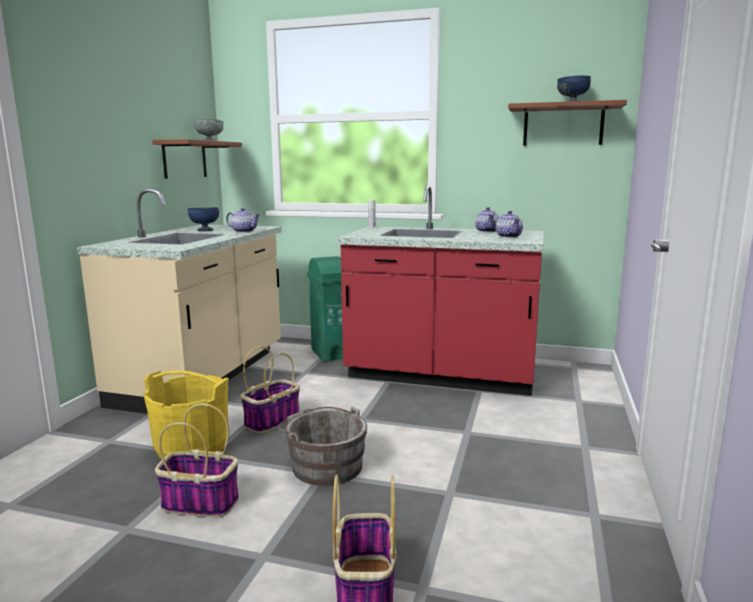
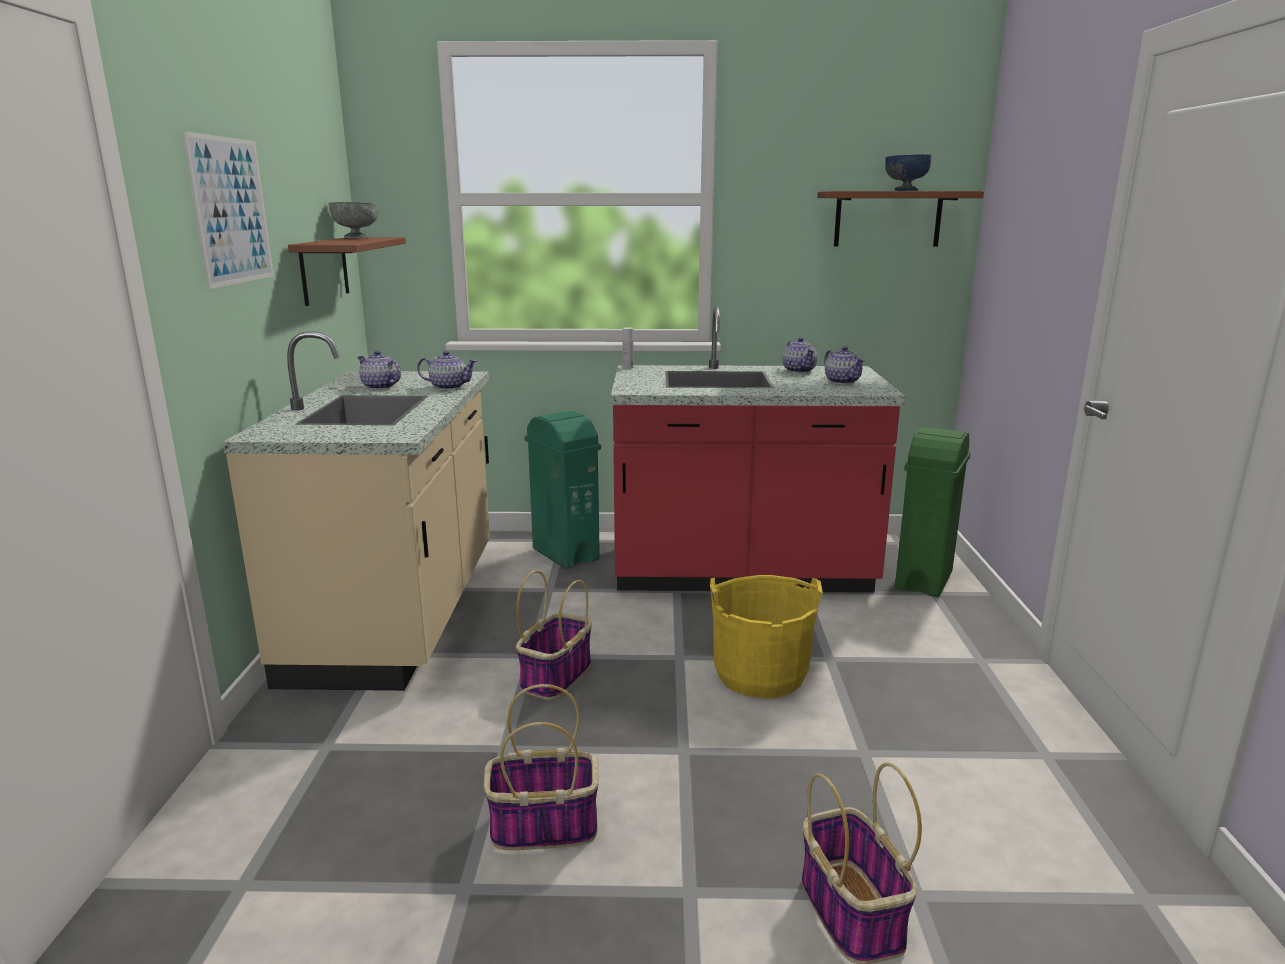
camera: 15 degrees left, 5 degrees up
(103, 113) = (231, 211): none -> picture
(192, 448) = (468, 740): yellow bucket -> yellow bucket (760, 674)
(204, 230) = (380, 387): blue bowl -> teapot
(324, 465) = (677, 737): grey bucket -> none
(577, 392) = (924, 580): none -> green trash can

